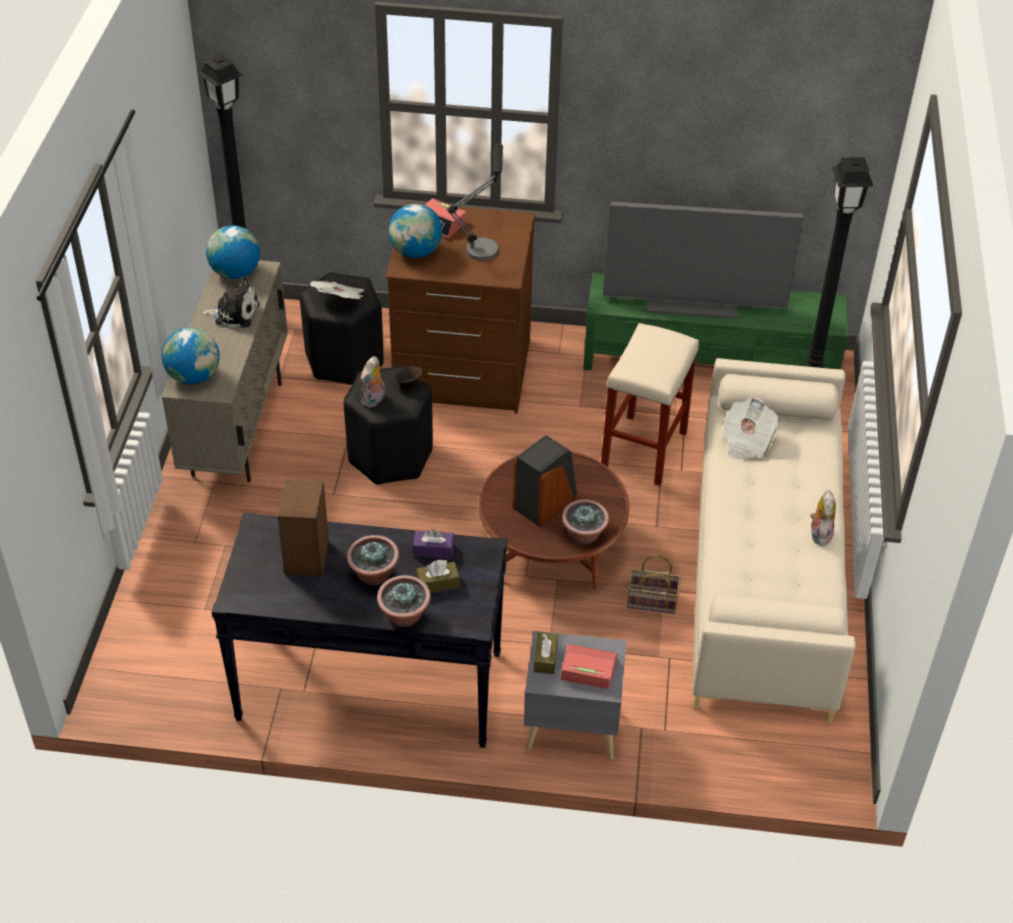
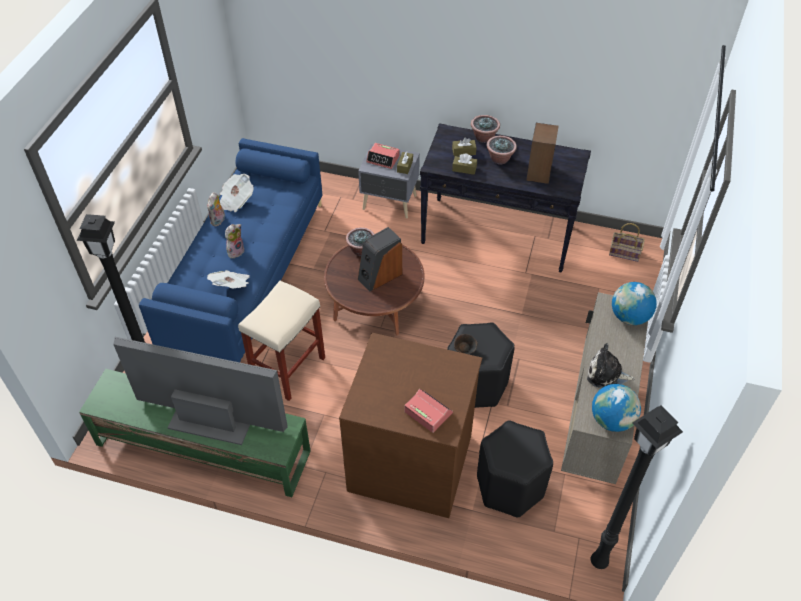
camera: 170 degrees left, 5 degrees up
(340, 300) = (517, 444): newspaper -> newspaper (235, 200)
(374, 400) = (491, 338): plush toy -> plush toy (235, 251)
(416, 252) = (454, 380): globe -> none
(433, 550) = (464, 169): purple tissue box -> brown tissue box
(484, 244) = (392, 383): table lamp -> none
(650, 601) = (323, 262): basket -> basket (625, 253)
(765, 570) = (245, 273): beige sofa -> blue sofa

